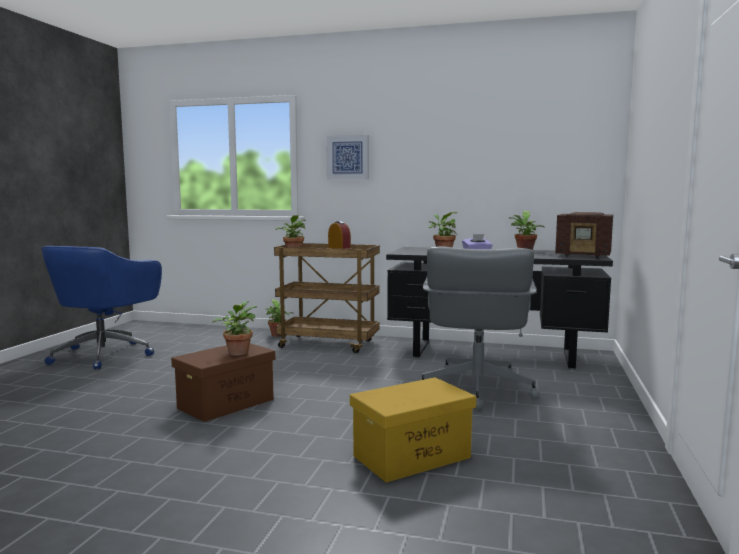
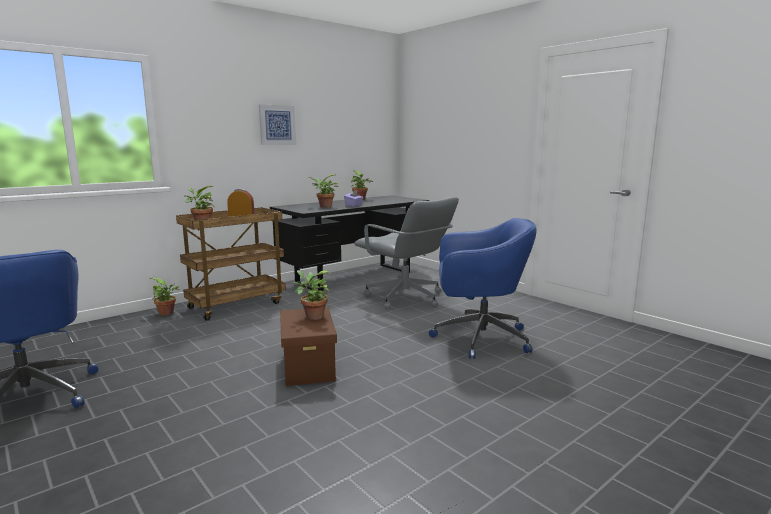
camera: 55 degrees left, 5 degrees up
(348, 157) = (211, 126): picture -> picture (277, 125)
(411, 457) = (478, 338): yellow storage box -> blue office chair
(584, 256) = (404, 199): radio -> none

